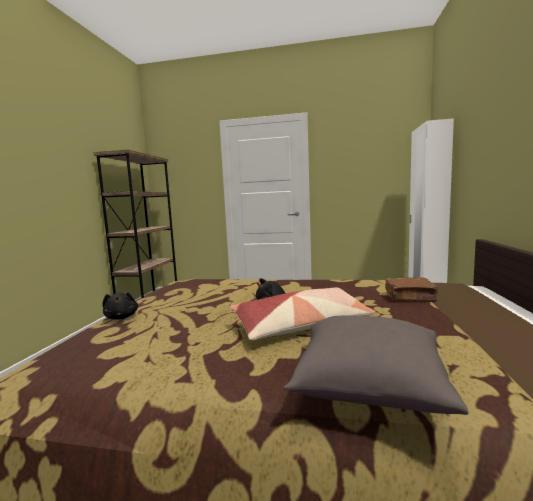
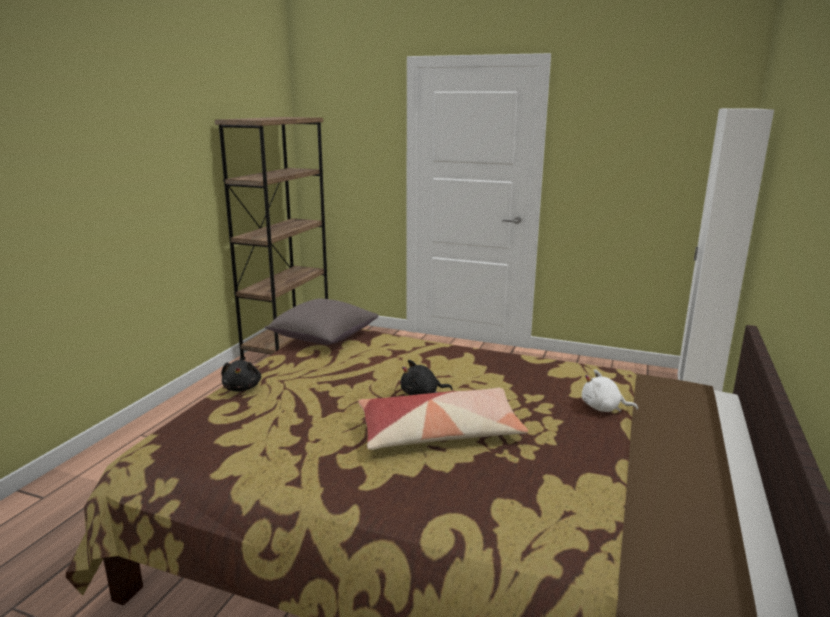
camera: 10 degrees right, 10 degrees up
(368, 385) = (467, 519): grey pillow -> grey pillow (323, 337)
(410, 298) = (603, 408): brown book -> white plush toy

